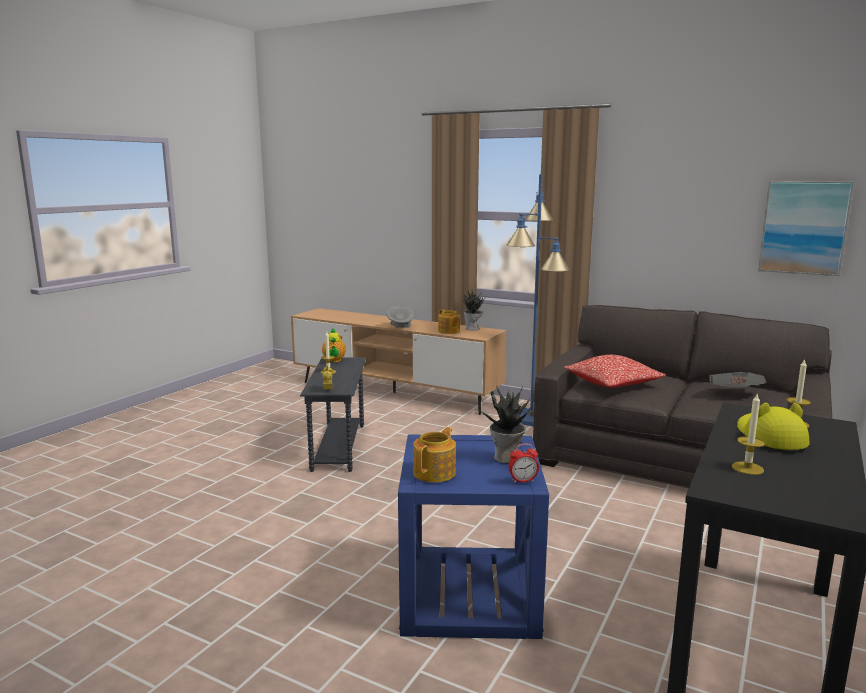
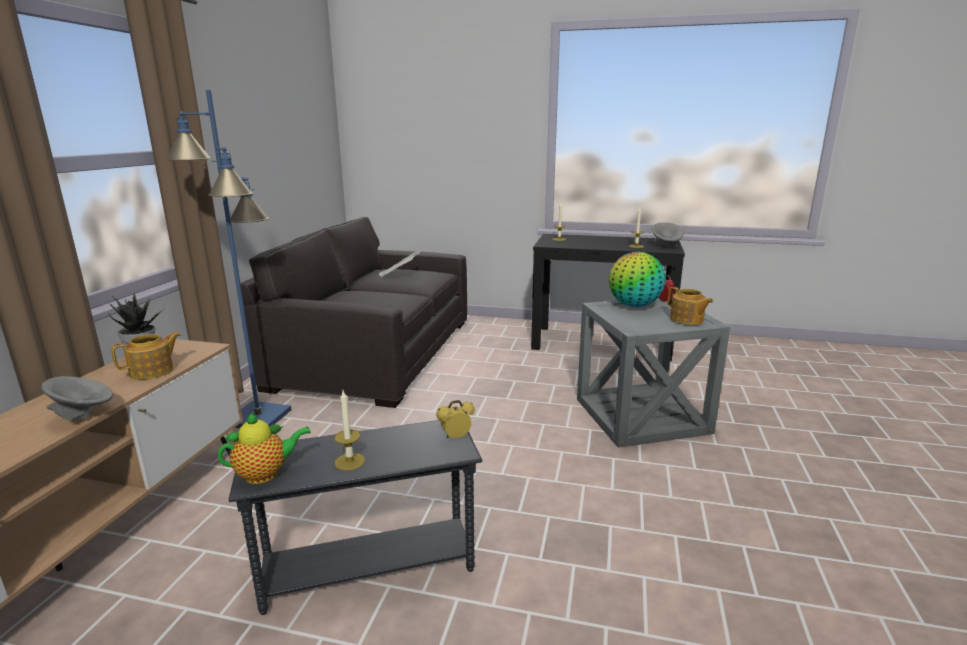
camera: 105 degrees left, 5 degrees up
(435, 472) = (686, 320): teapot -> teapot turned 135 degrees counterclockwise
(469, 594) = (641, 416): blue side table -> grey side table
(506, 458) = (634, 305): potted plant -> globe
(612, 384) = (378, 304): pillow -> none
(757, 495) = (666, 246): none -> grey bowl
(769, 436) = (585, 242): yellow hat -> none
(804, 227) = (313, 146): picture -> none

